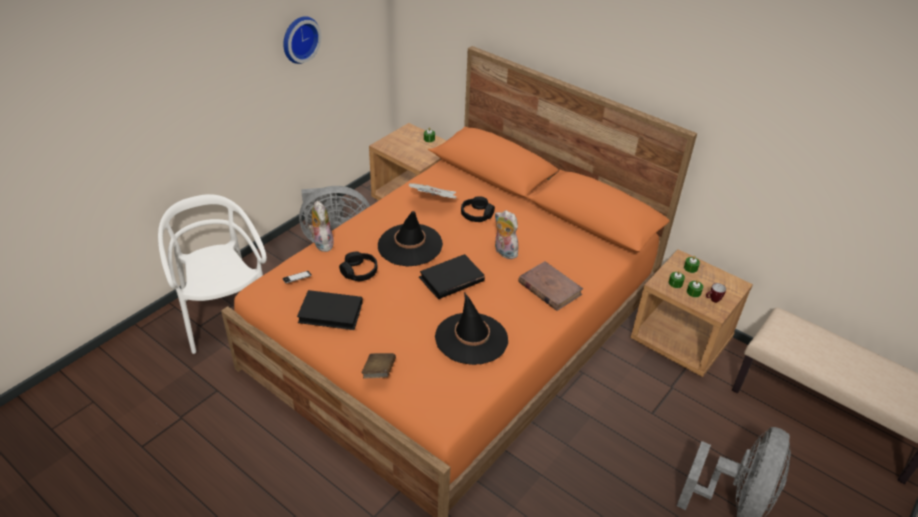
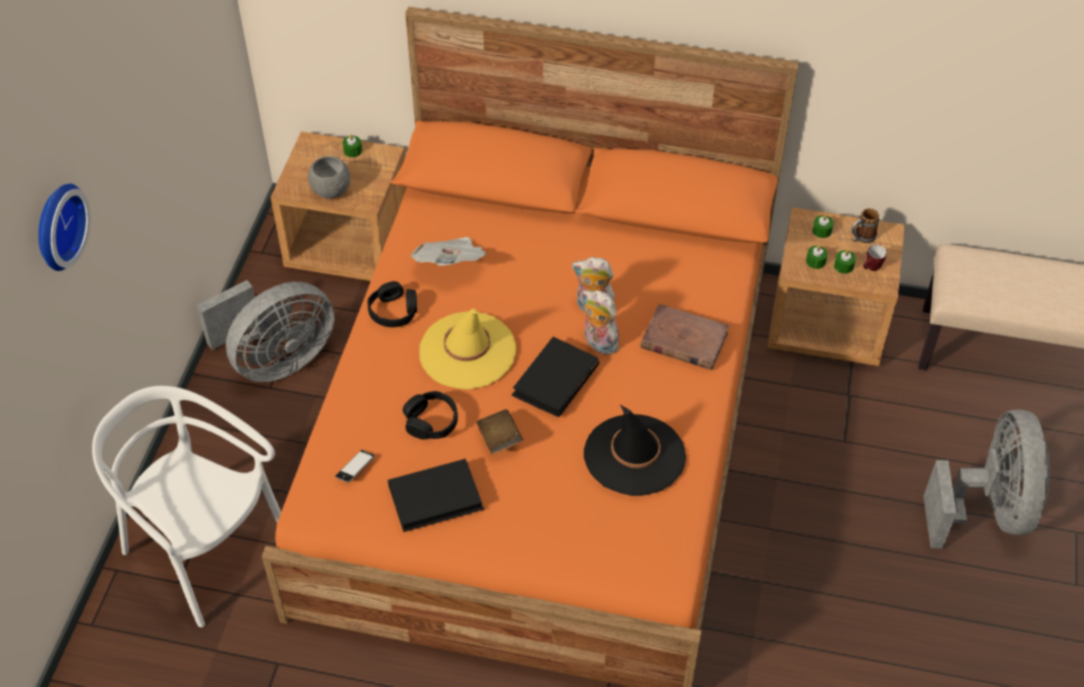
camera: 25 degrees left, 10 degrees up
(299, 39) = (157, 93): wall clock -> wall clock (56, 225)
(321, 243) = (343, 398): plush toy -> plush toy (598, 343)
(379, 372) = (555, 552): brown book -> brown book (499, 439)
(403, 152) = (331, 190): none -> grey bowl
(410, 245) = (467, 351): black hat -> yellow hat
(477, 214) = (521, 263): black headphones -> black headphones (393, 311)
(716, 281) = (861, 238): none -> mug

